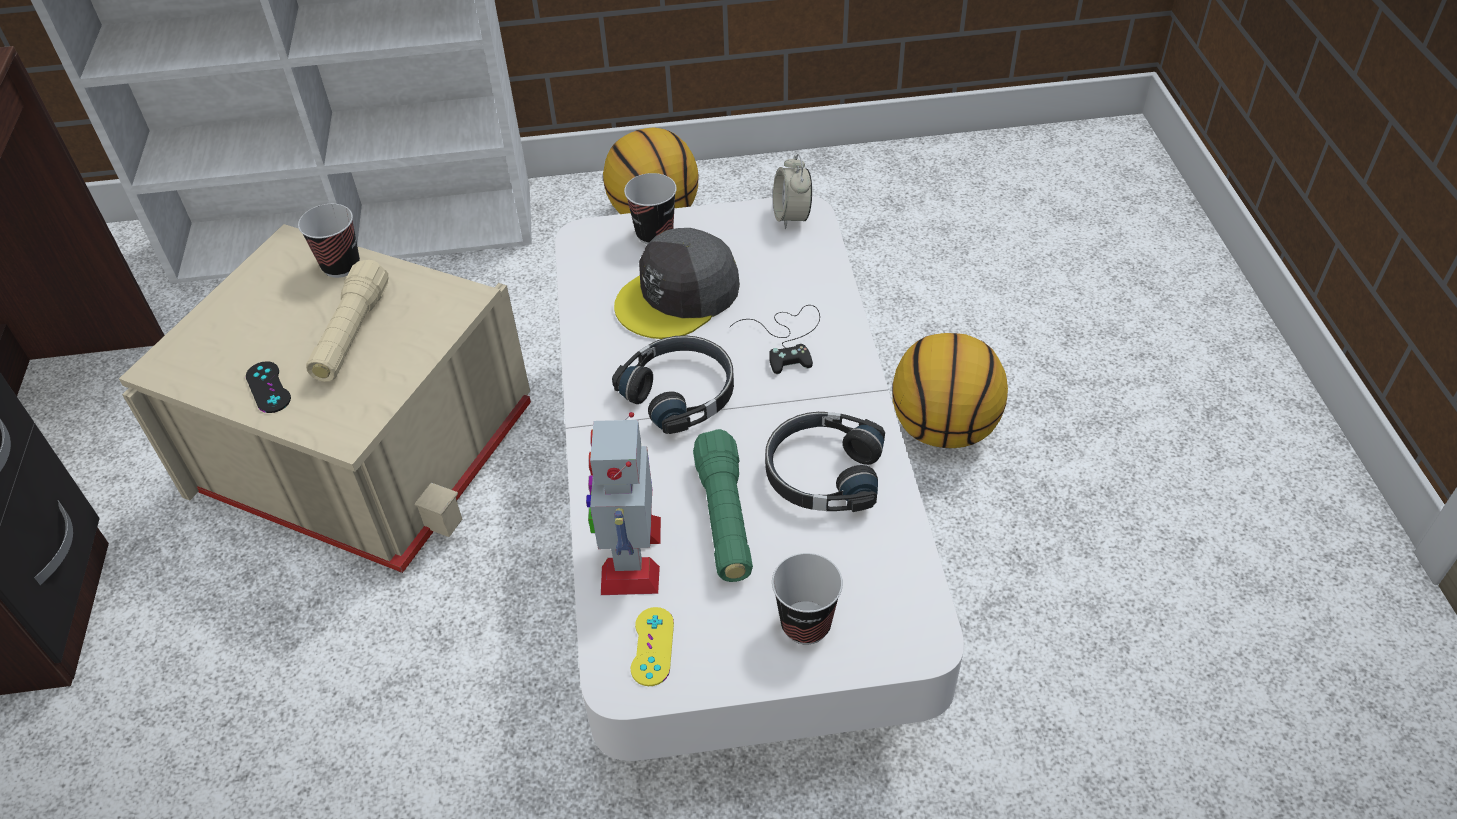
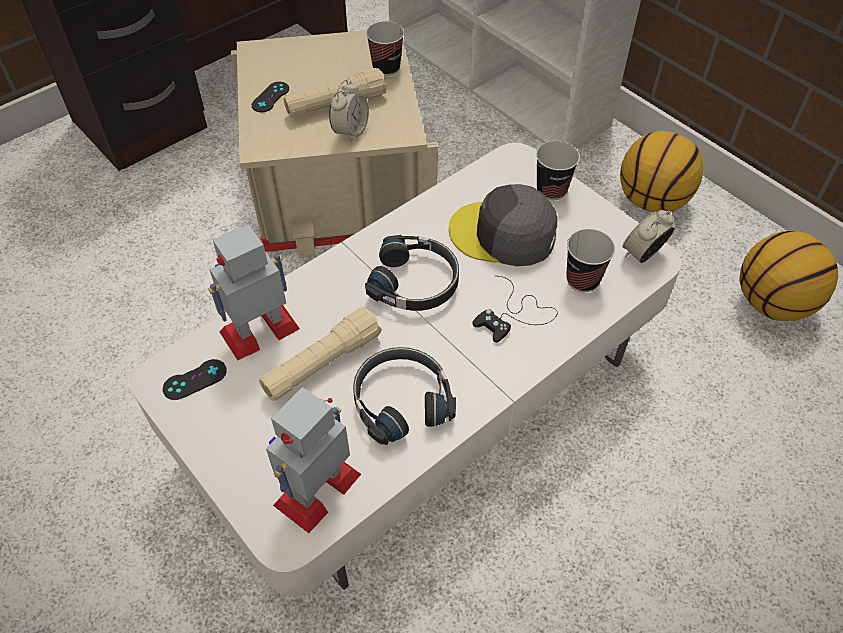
camera: 55 degrees right, 5 degrees up
(410, 341) = (350, 131): none -> alarm clock
(652, 646) = (195, 380): yellow game controller -> black game controller
(724, 518) = (322, 364): green flashlight -> beige flashlight
(806, 624) = (260, 456): cup -> cup (582, 280)
(881, 589) = (318, 488): none -> toy robot
(943, 428) = (606, 484): basketball -> basketball (772, 303)

